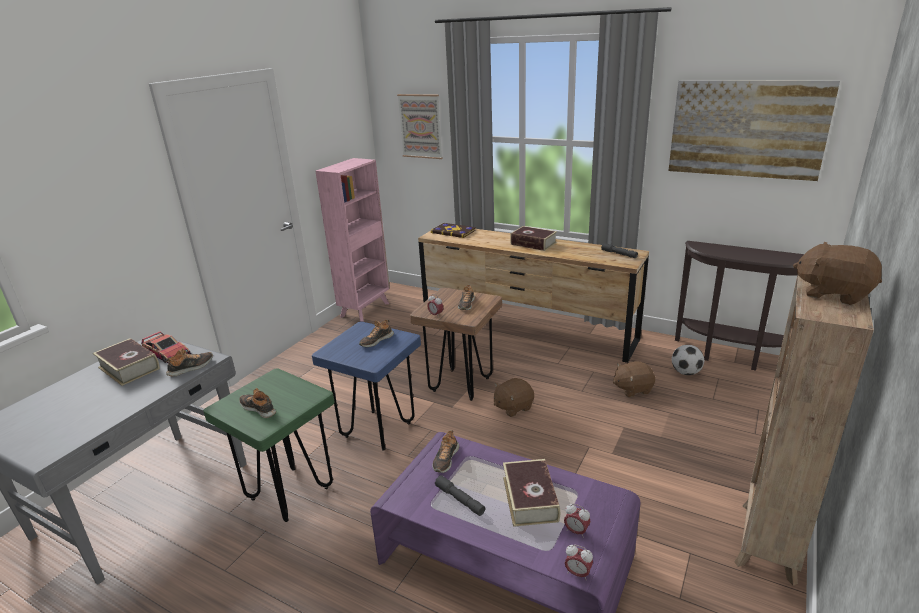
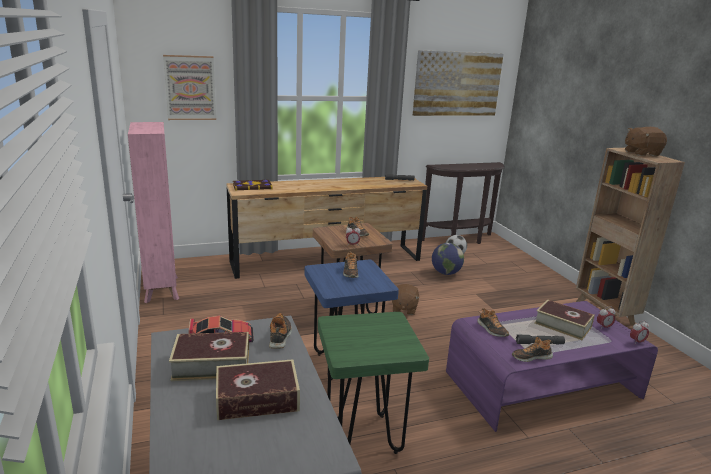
camera: 50 degrees left, 5 degrees down
(258, 408) = (376, 344): shoe -> shoe (531, 357)
(533, 243) = (333, 183): book -> book (257, 398)
(632, 389) = (445, 273): brown plush toy -> globe

